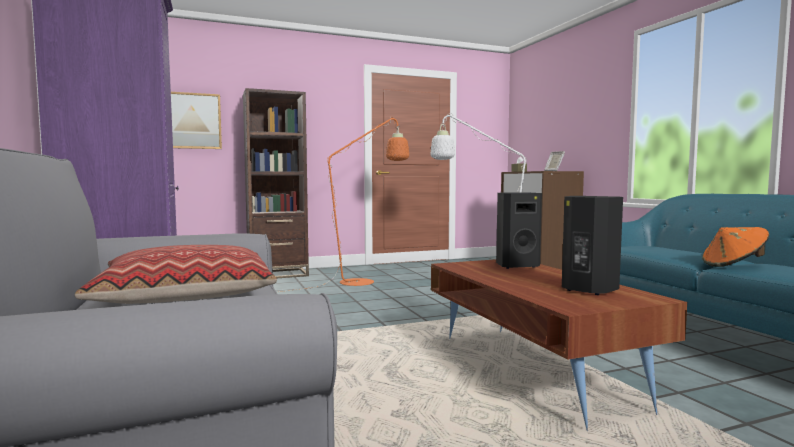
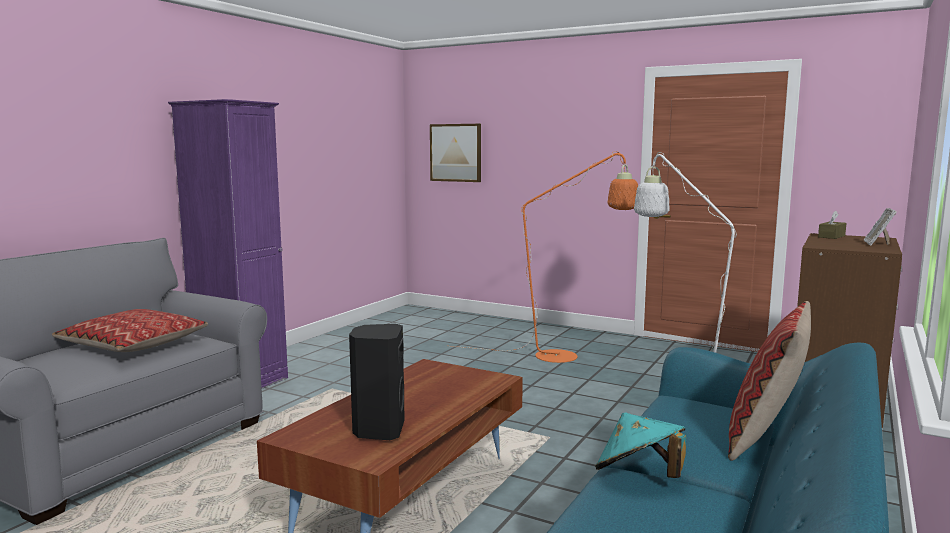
camera: 50 degrees right, 5 degrees up
(277, 274) = (516, 326): brown bookcase -> none
(516, 266) = (467, 385): black speaker -> none
(687, 249) = (765, 439): none -> pillow
(733, 265) = (639, 476): orange hat -> turquoise hat

